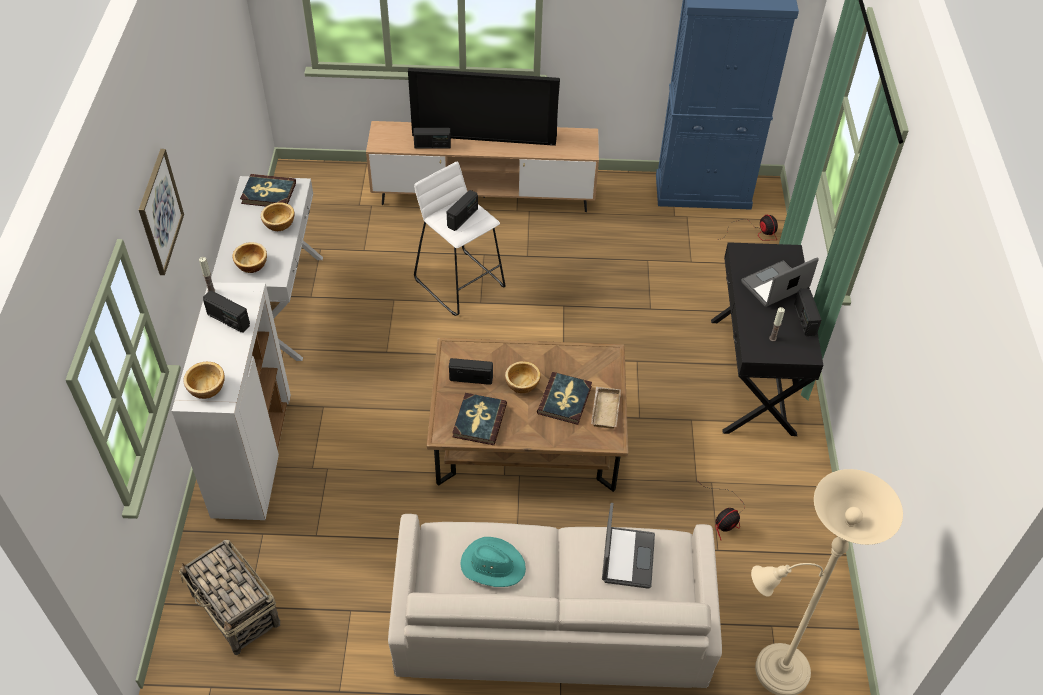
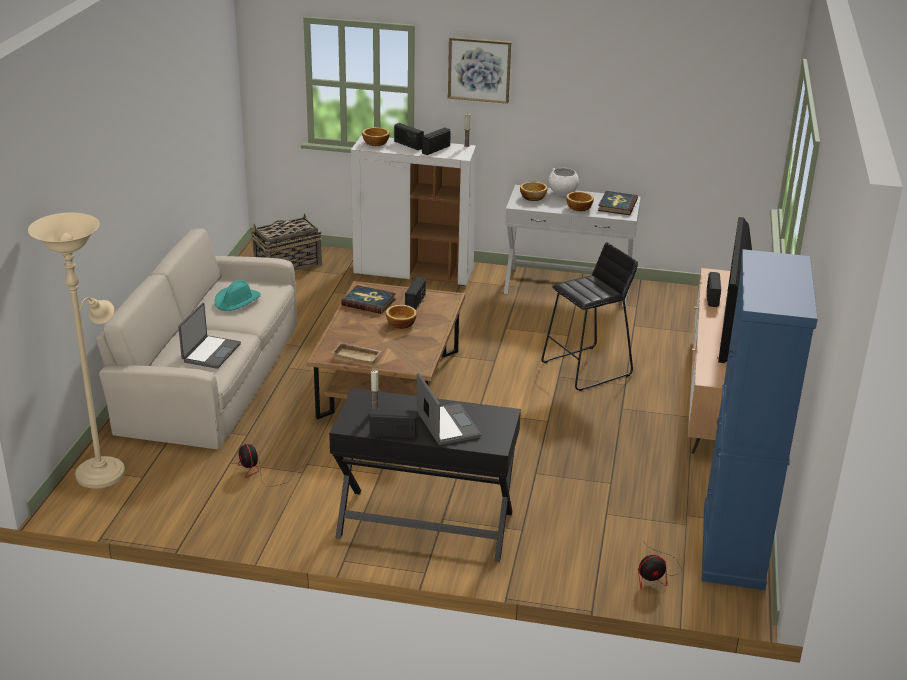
camera: 100 degrees right, 20 degrees down
(236, 239) = (562, 193): none -> white bowl
(460, 282) = (587, 368): white stool -> black stool
(463, 218) = (588, 288): radio -> radio (408, 145)
(565, 400) = (376, 340): book -> none
(626, 557) = (210, 353): laptop -> laptop turned 90 degrees counterclockwise

